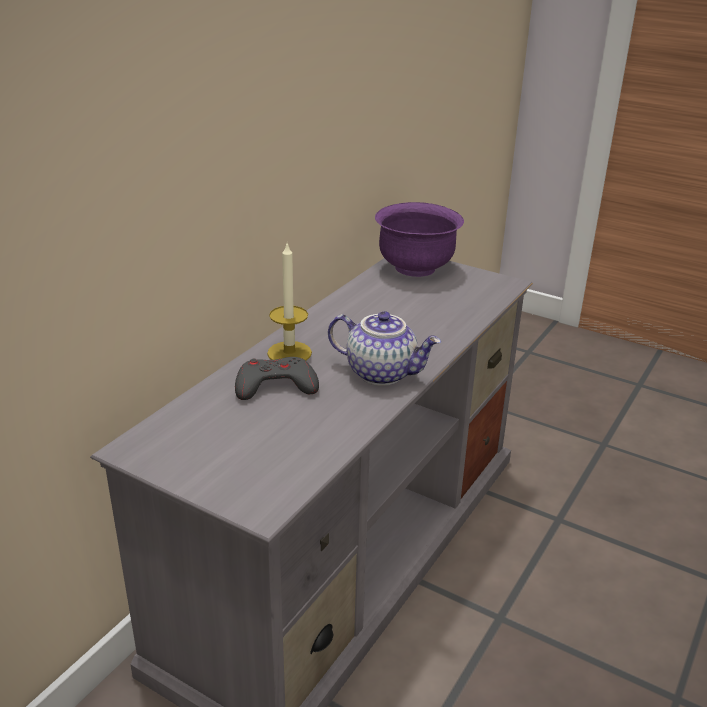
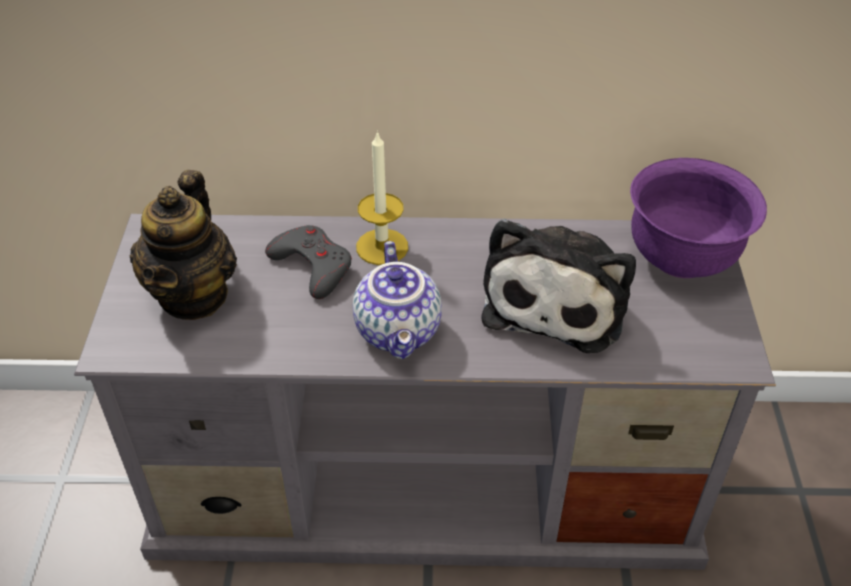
camera: 60 degrees right, 15 degrees up
(244, 448) = (194, 295): none -> teapot
(409, 313) = (557, 299): none -> plush toy

